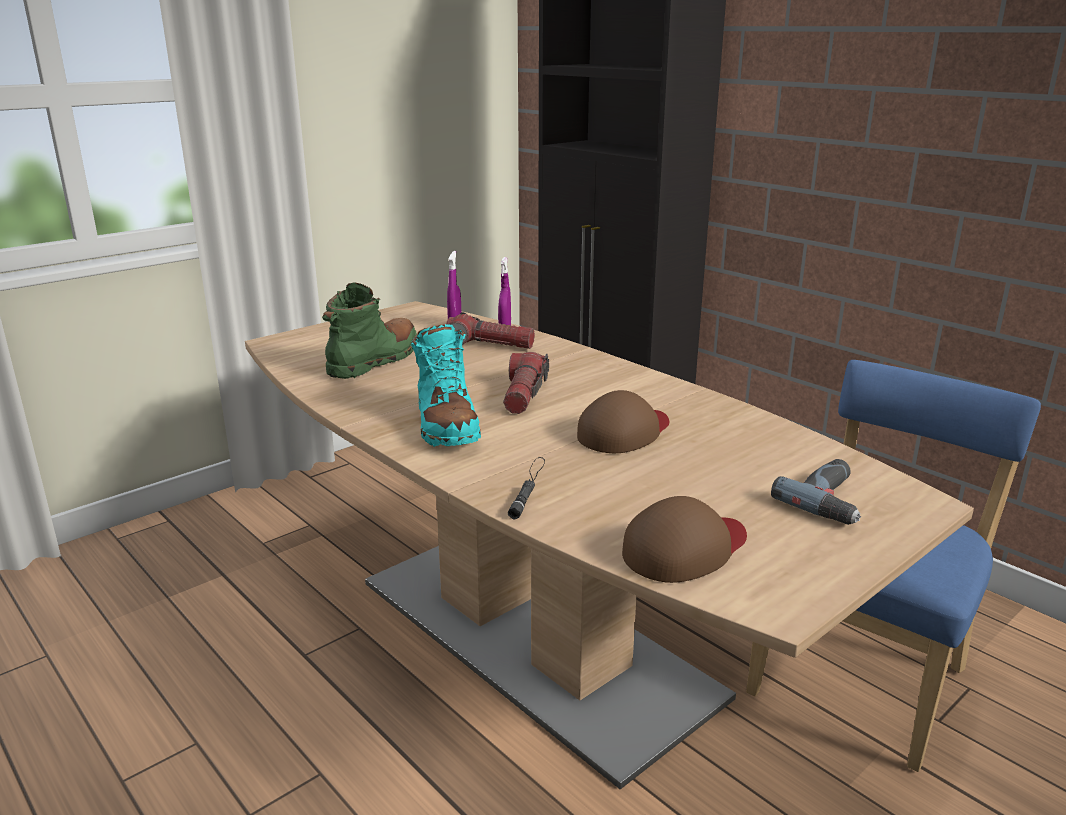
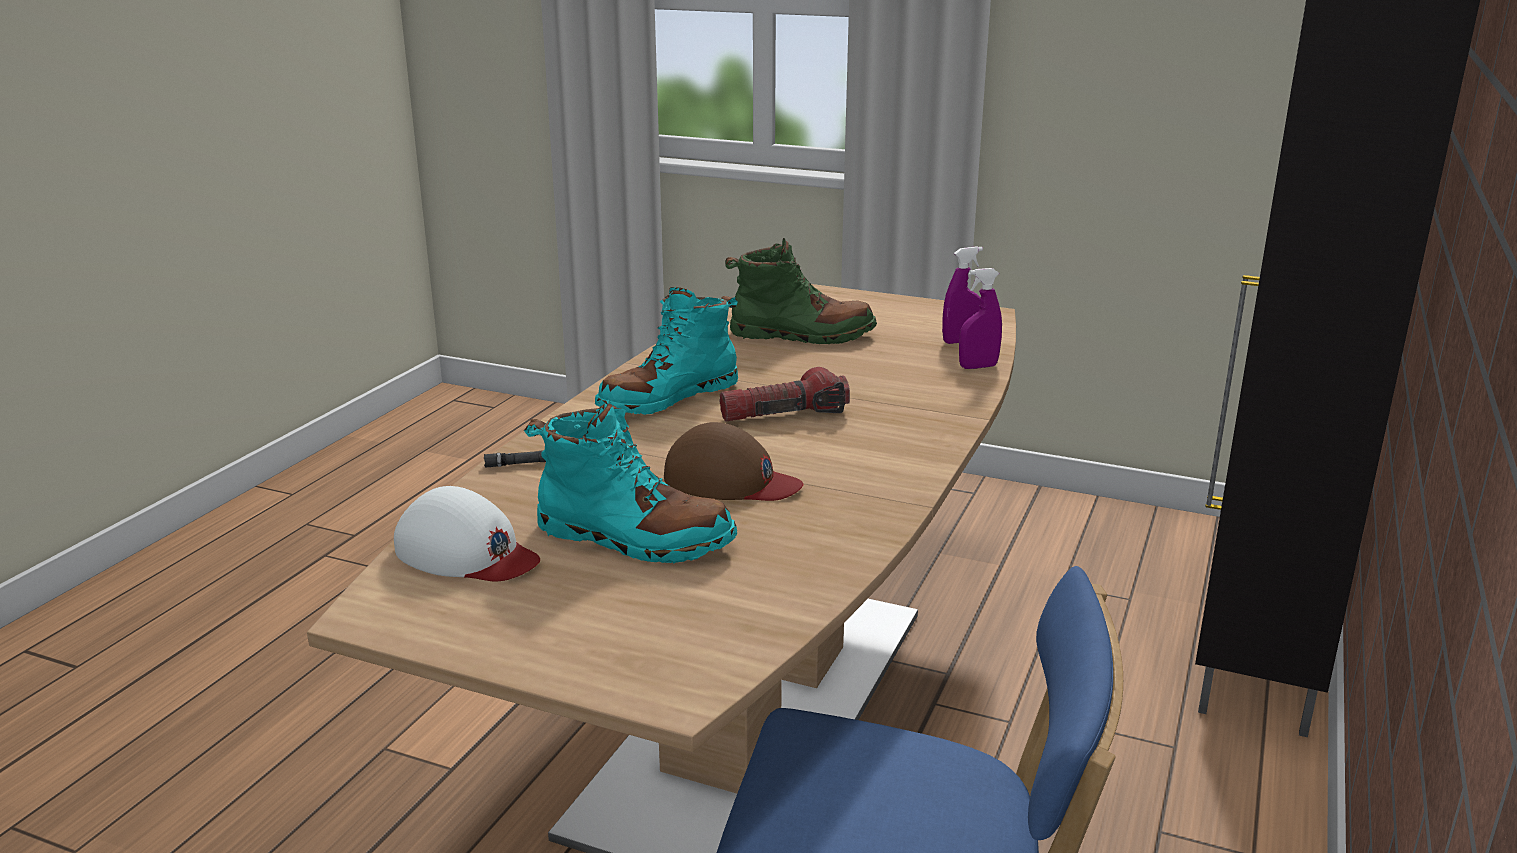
camera: 65 degrees right, 0 degrees up
(490, 344) = (919, 370): flashlight -> none
(685, 549) = (467, 553): brown cap -> white cap
(698, 480) = (633, 538): none -> turquoise boot
(832, 501) = (636, 625): power drill -> none

